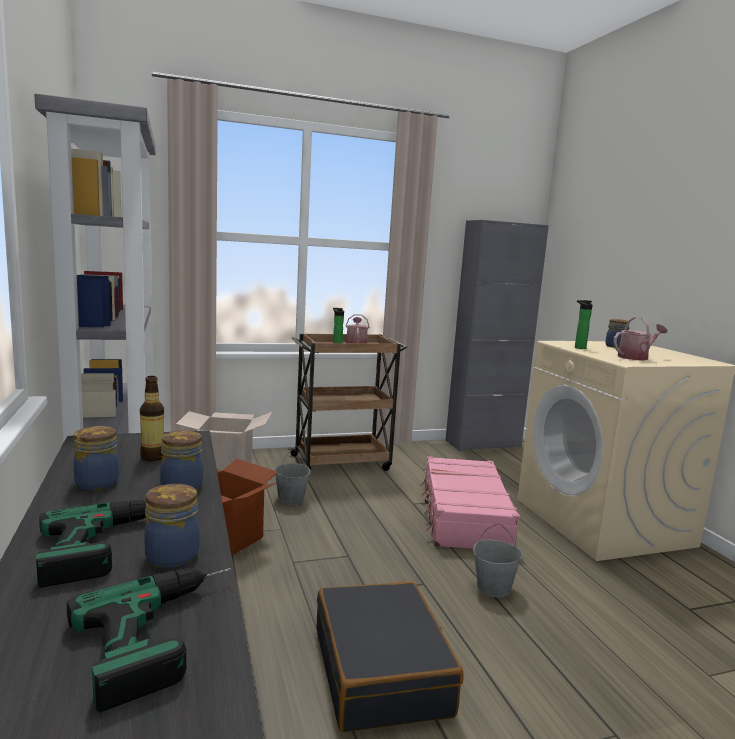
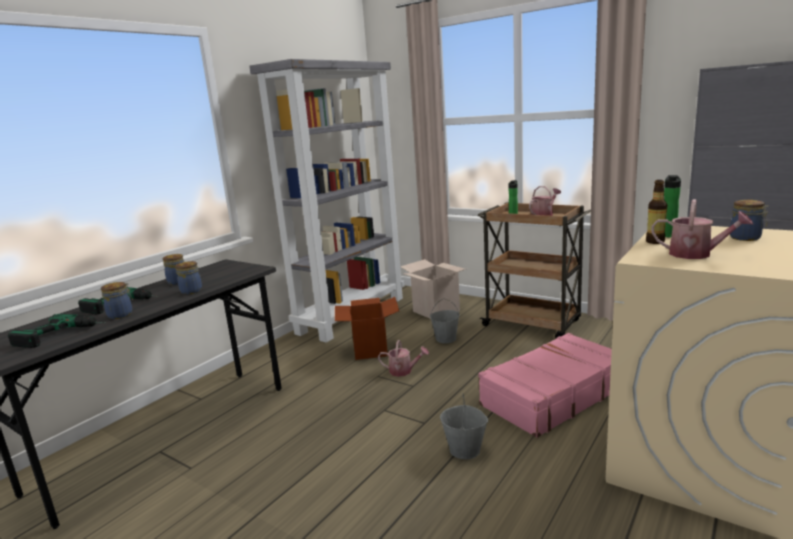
camera: 55 degrees right, 5 degrees up
(152, 457) = (220, 275): bottle -> bottle (655, 242)
(311, 545) = (404, 371): none -> watering can
(381, 671) = (313, 450): black suitcase -> none

